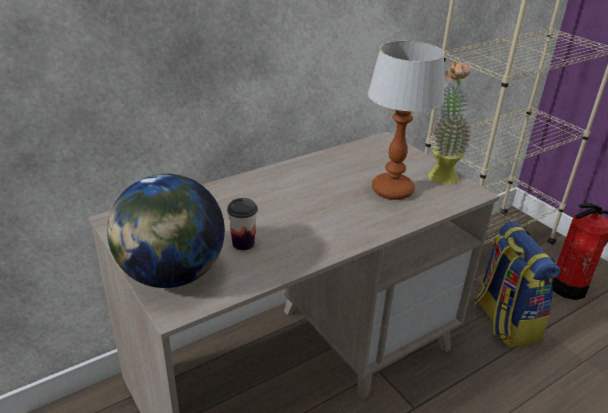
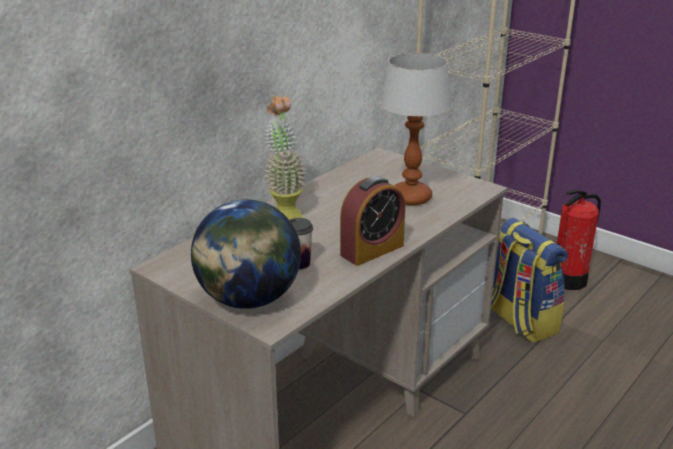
camera: 15 degrees left, 5 degrees down
(322, 242) = (372, 250): none -> alarm clock
(441, 172) = (447, 176): potted plant -> potted plant (284, 213)

